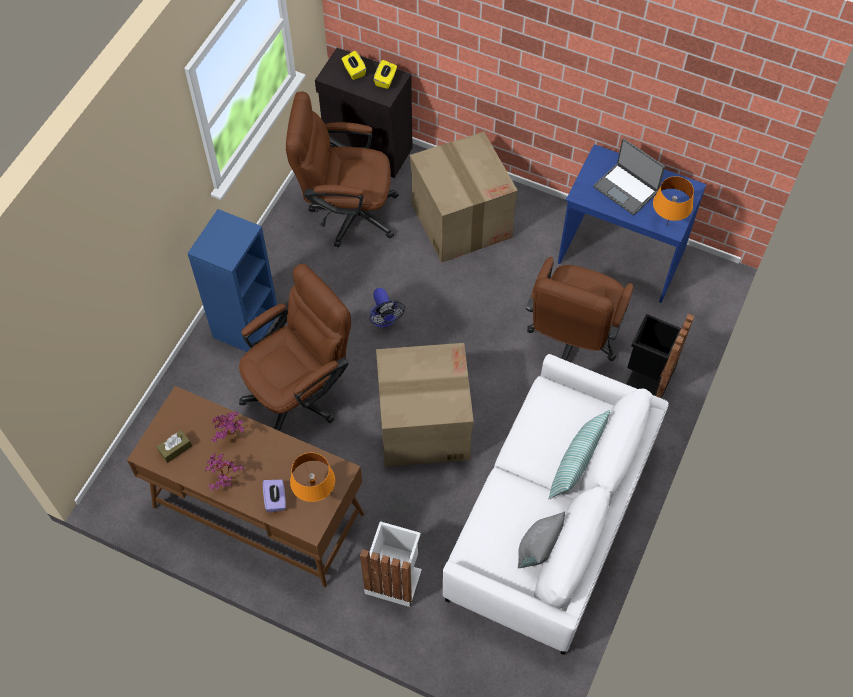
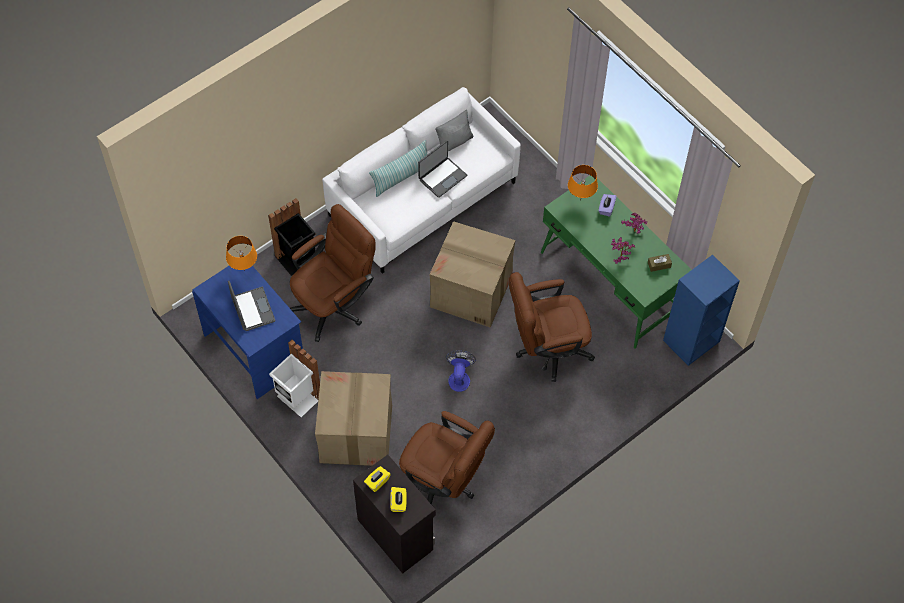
camera: 155 degrees left, 0 degrees up
(245, 324) = (565, 419): blue bookcase -> blue bookcase (691, 341)
(258, 509) = (609, 283): brown desk -> green desk
(393, 578) = (540, 207): white trash can -> white trash can (298, 398)
(524, 487) = (442, 177): none -> laptop

